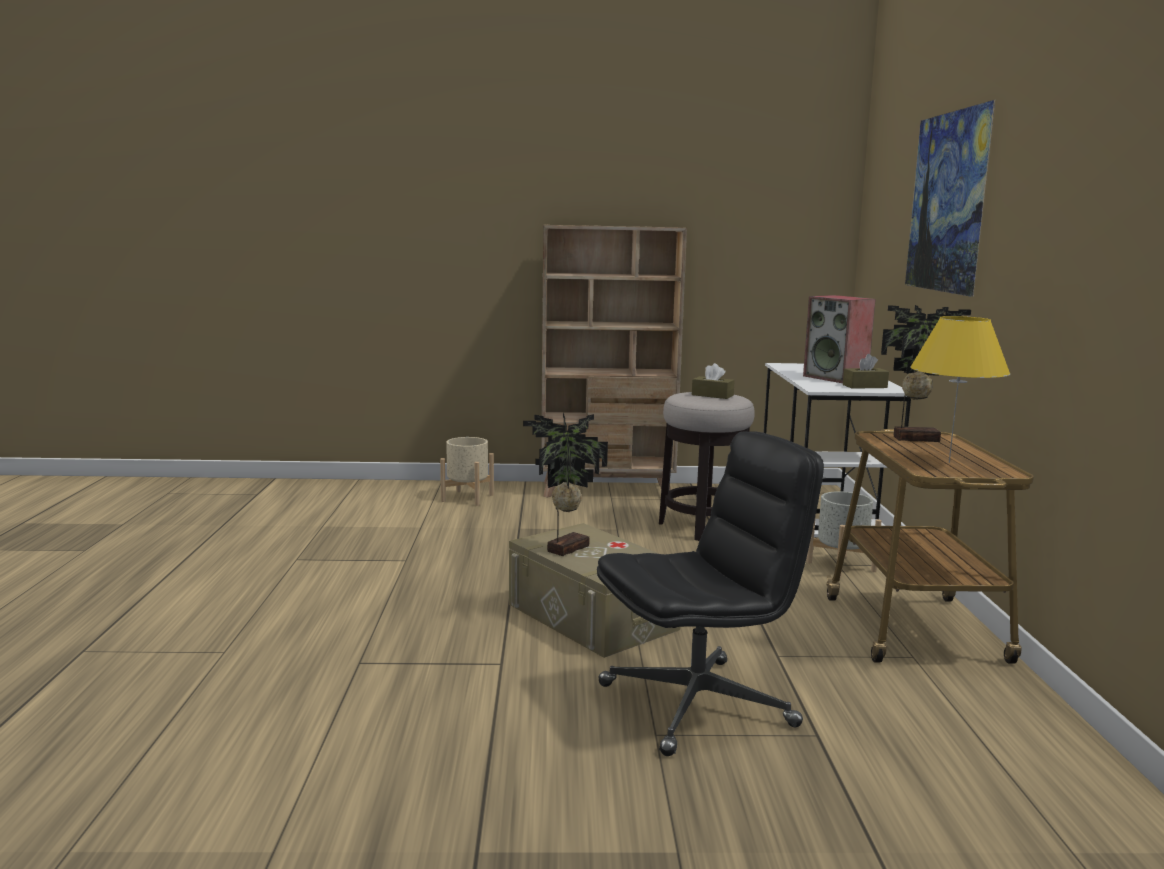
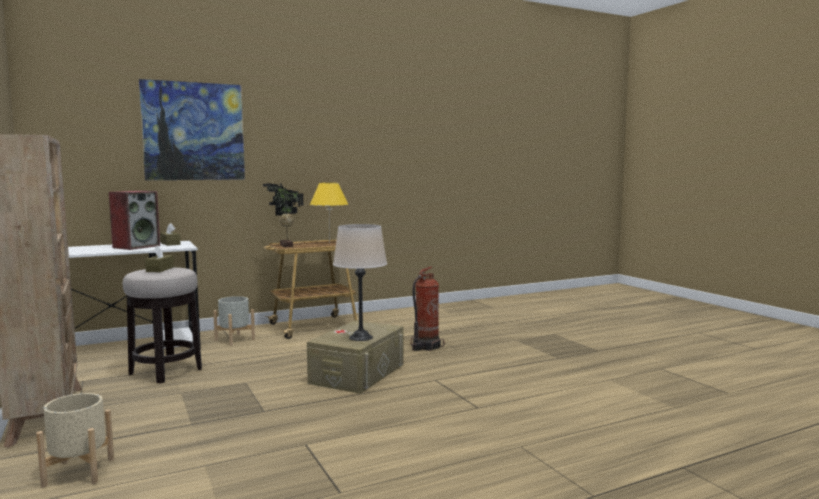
camera: 115 degrees left, 5 degrees down
(565, 548) = (360, 337): potted plant -> beige table lamp
(698, 704) = (425, 347): black office chair -> fire extinguisher

